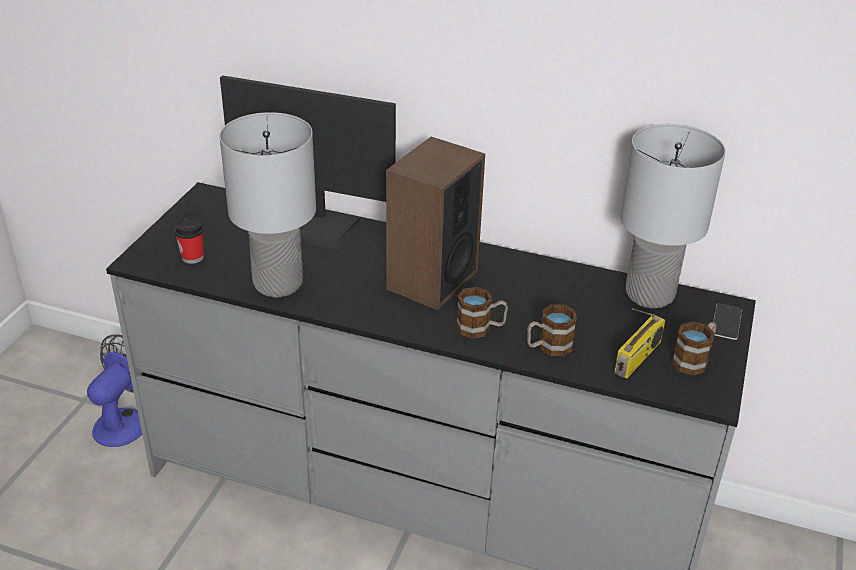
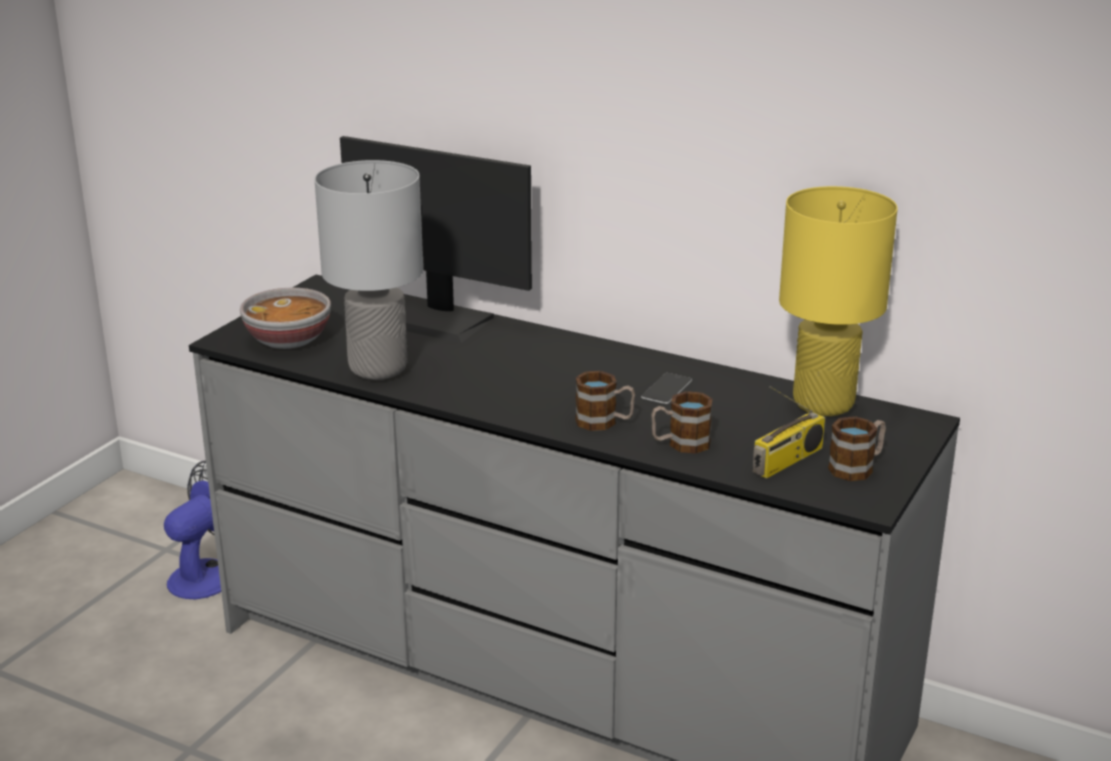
camera: 10 degrees right, 10 degrees down
(192, 257) = (288, 340): cup -> bowl
(432, 280) = (561, 376): speaker -> none
(648, 298) = (822, 407): grey table lamp -> yellow table lamp
(726, 322) = (913, 435): phone -> phone (666, 389)

